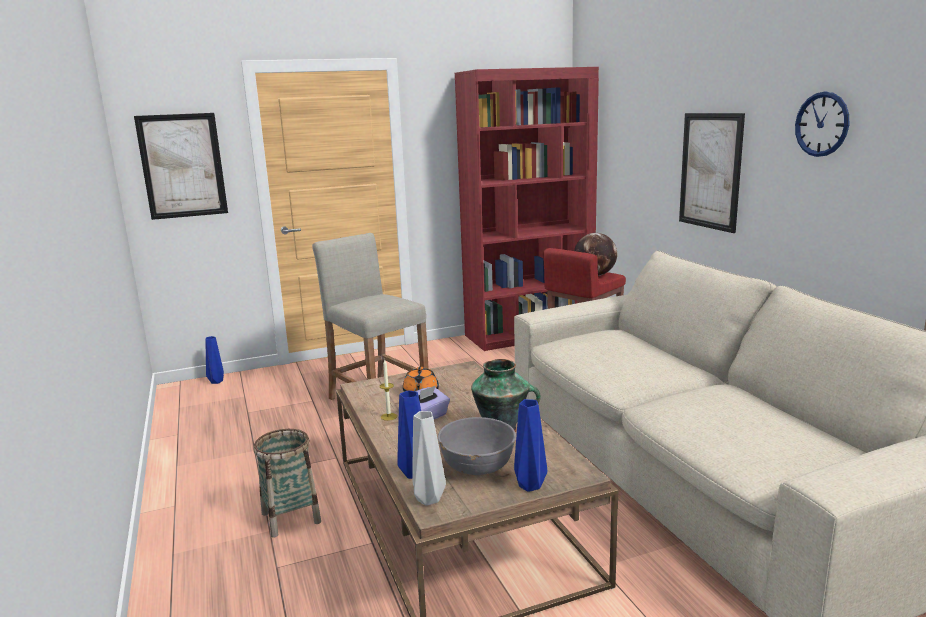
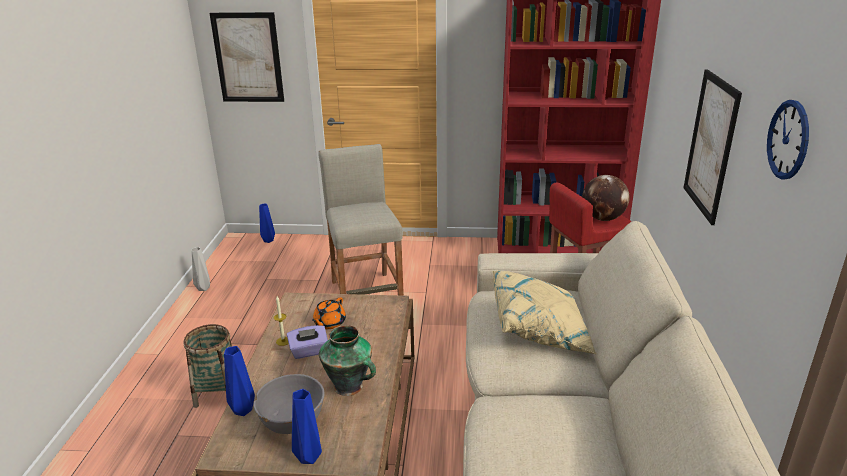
camera: 25 degrees right, 10 degrees up
(427, 499) = (227, 440): grey vase -> grey vase (203, 288)
(625, 354) = (540, 330): none -> beige pillow

